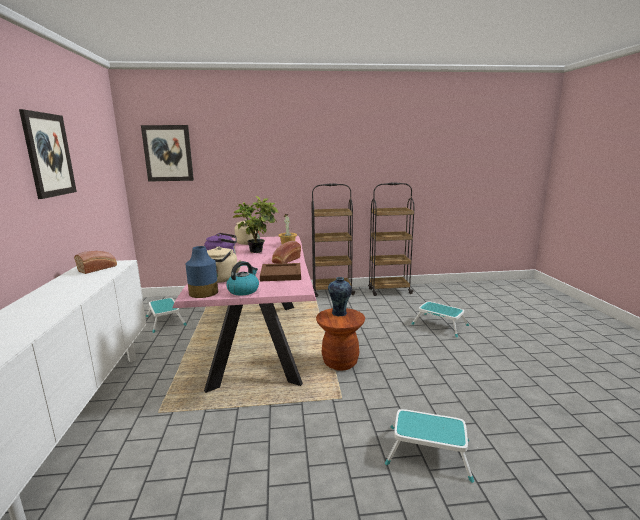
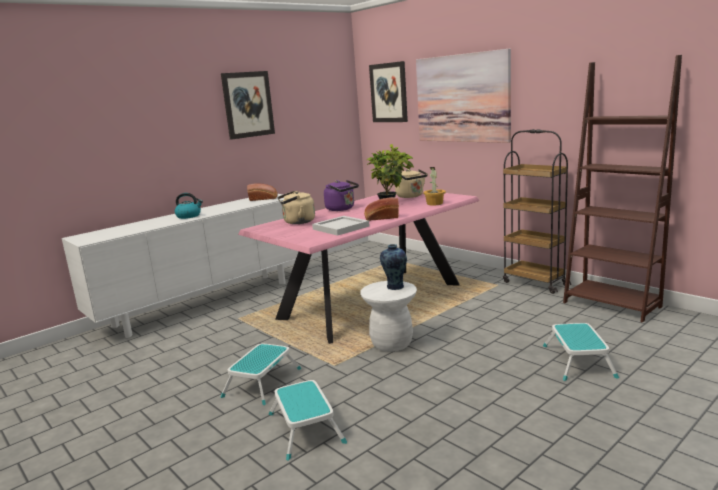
camera: 55 degrees right, 0 degrees up
(166, 320) = (347, 263): turquoise step ladder -> turquoise step ladder (263, 382)
(203, 292) = (264, 228): blue vase -> none
(243, 290) = (284, 233): kettle -> kettle (189, 216)
(255, 160) = (462, 98): none -> picture
(280, 274) = (340, 228): brown tray -> white tray
(340, 362) = (391, 343): brown stool -> white stool
(389, 291) = (611, 304): brown cart -> brown bookcase

